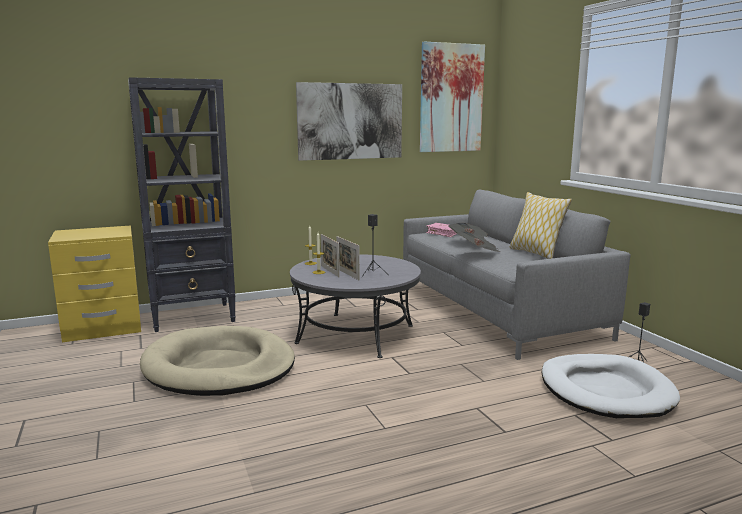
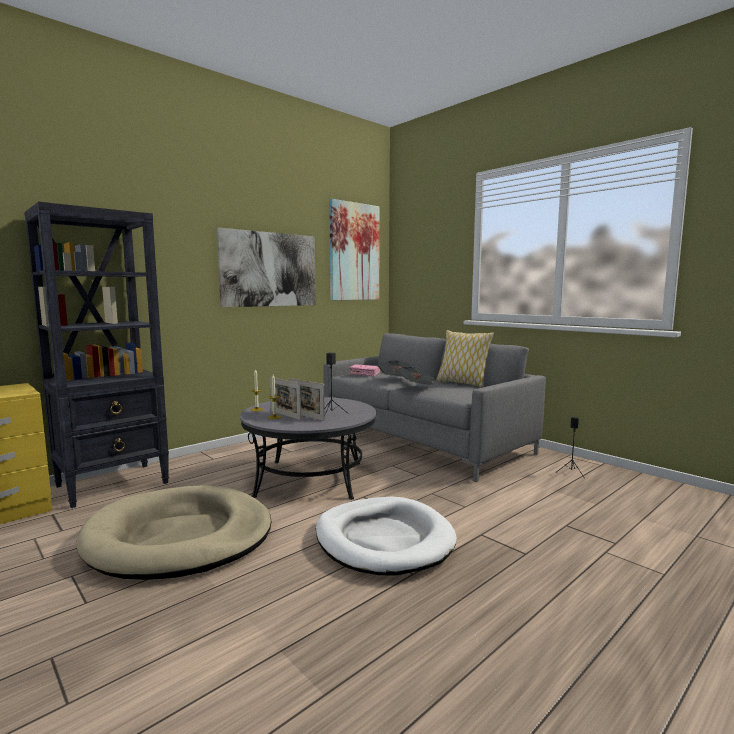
camera: 20 degrees left, 5 degrees down
(605, 390) = (568, 498): white dog bed -> white dog bed (383, 540)

